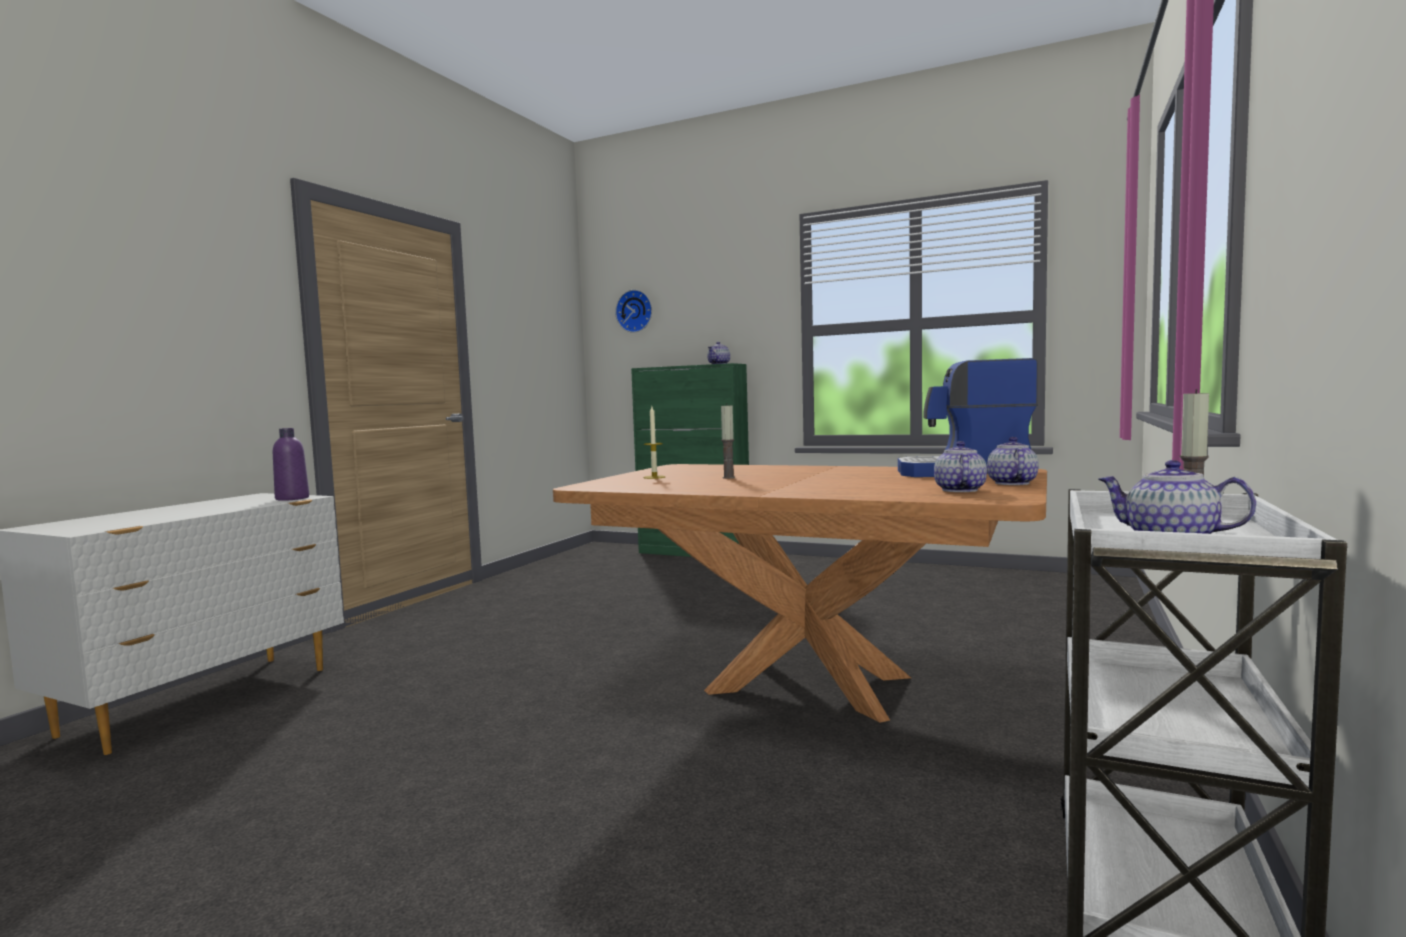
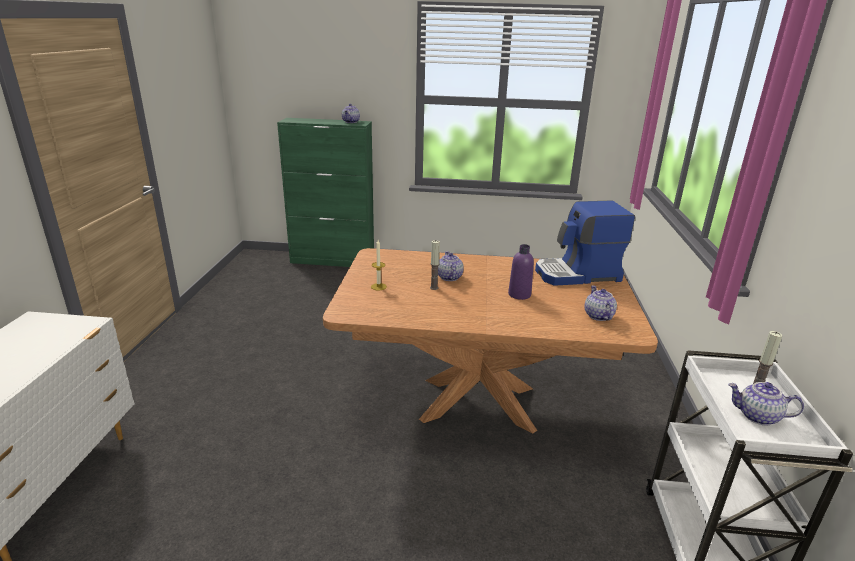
camera: 20 degrees left, 20 degrees up
(292, 498) = (78, 327): purple bottle -> purple bottle (519, 294)
(635, 311) = (271, 66): wall clock -> none
(1011, 483) = (618, 299): teapot -> teapot (449, 277)

